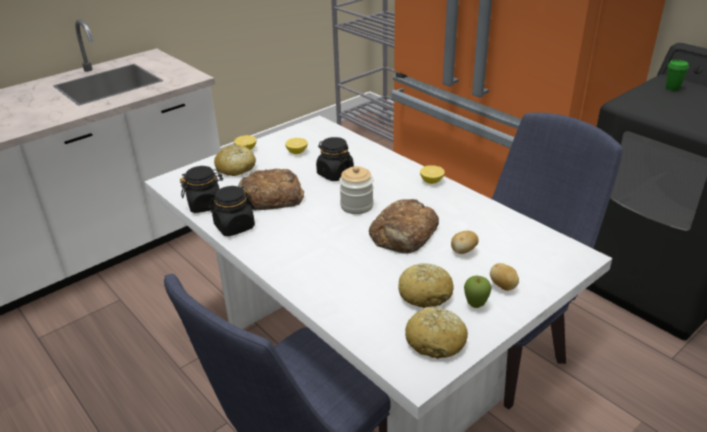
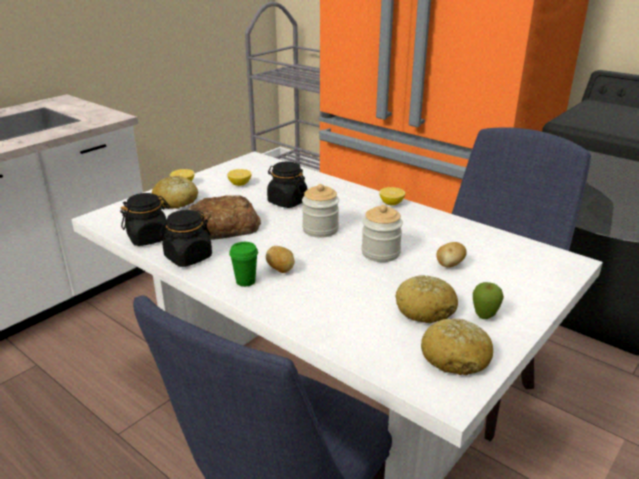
camera: 10 degrees left, 5 degrees down
(404, 234) = (380, 253): bread -> jar
(503, 286) = (505, 296): potato -> potato (281, 270)
(672, 88) = (603, 109): green cup -> green cup (245, 281)

